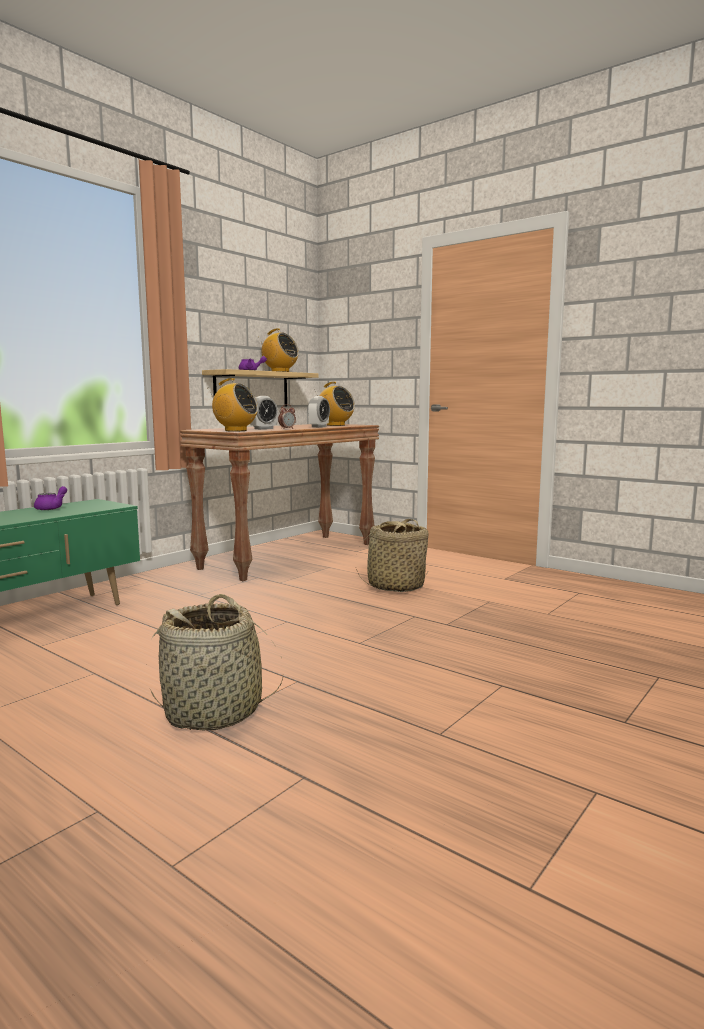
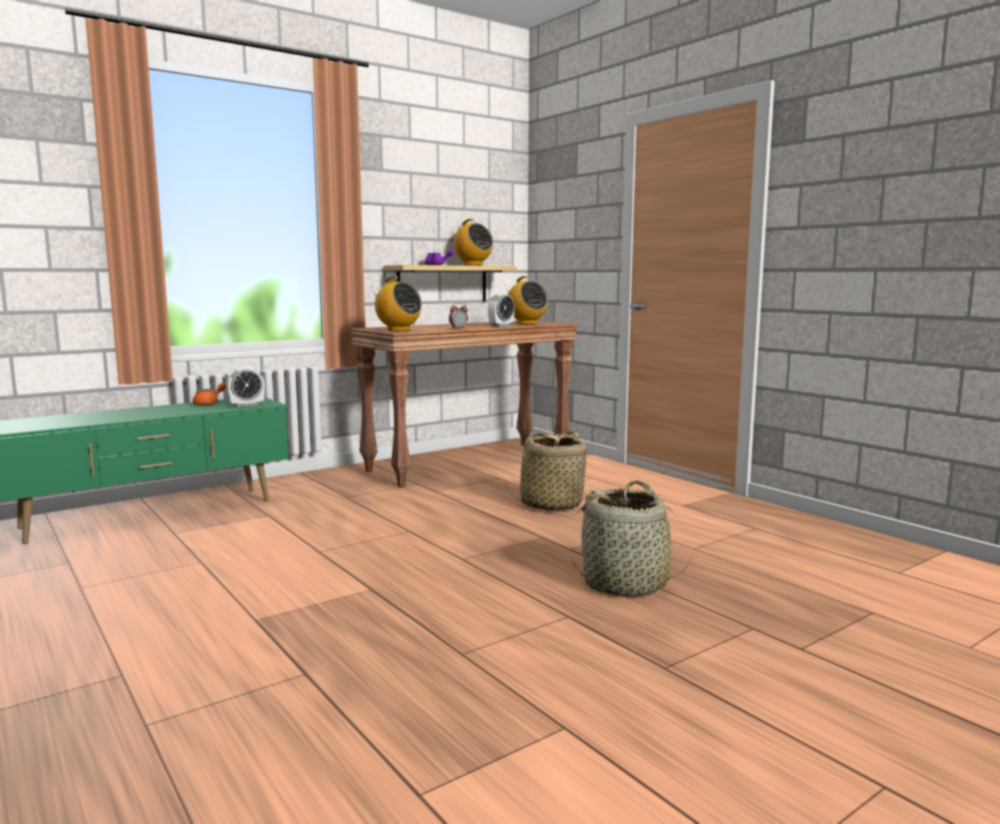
camera: 15 degrees right, 0 degrees up
(52, 508) = (209, 403): purple teapot -> orange teapot
(214, 711) = (275, 607): basket -> basket (626, 583)
(263, 429) = (435, 328): alarm clock -> alarm clock (246, 405)

